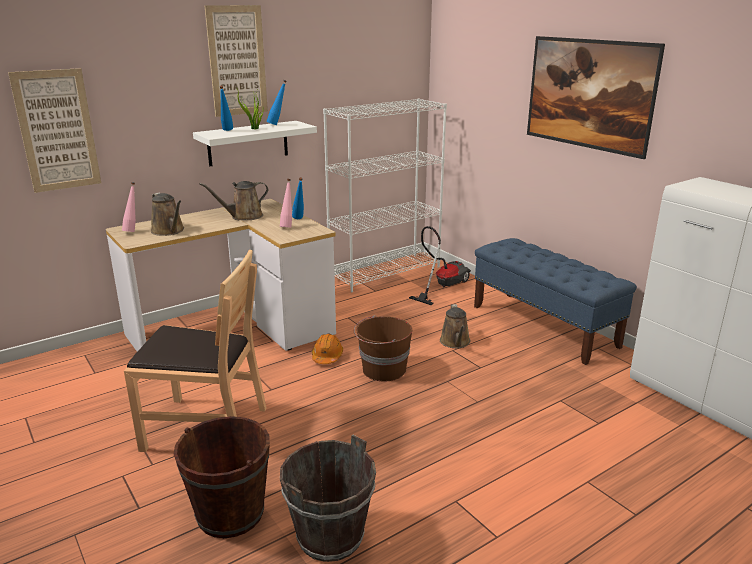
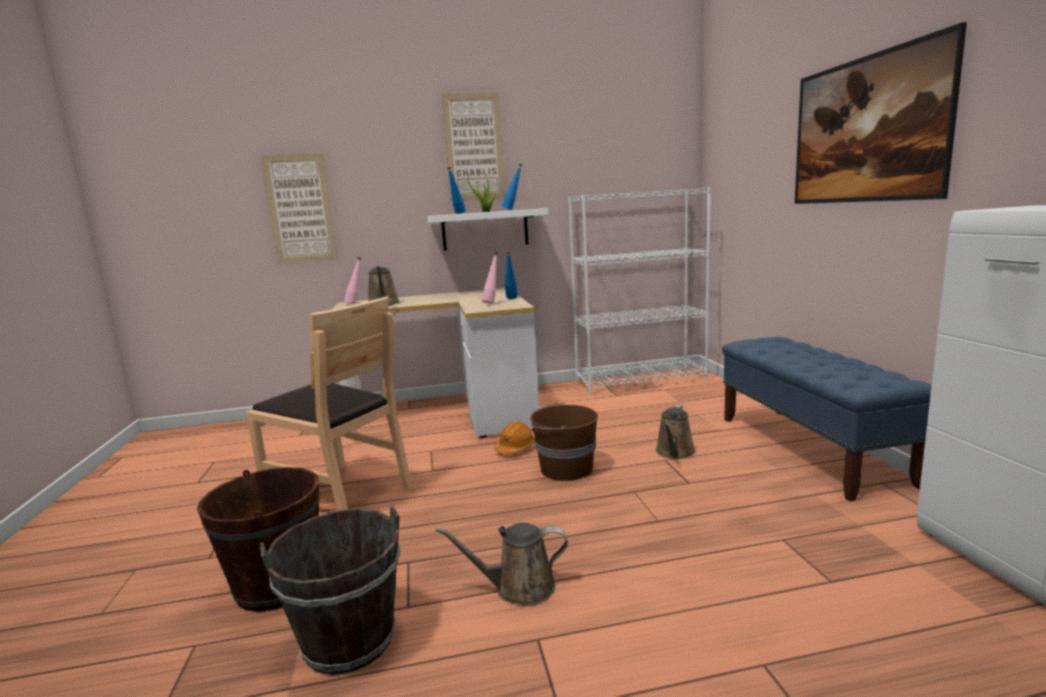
camera: 25 degrees right, 10 degrees down
(243, 216) = (463, 297): brown watering can -> brown watering can (518, 588)
(442, 286) = (698, 397): vacuum cleaner -> none

